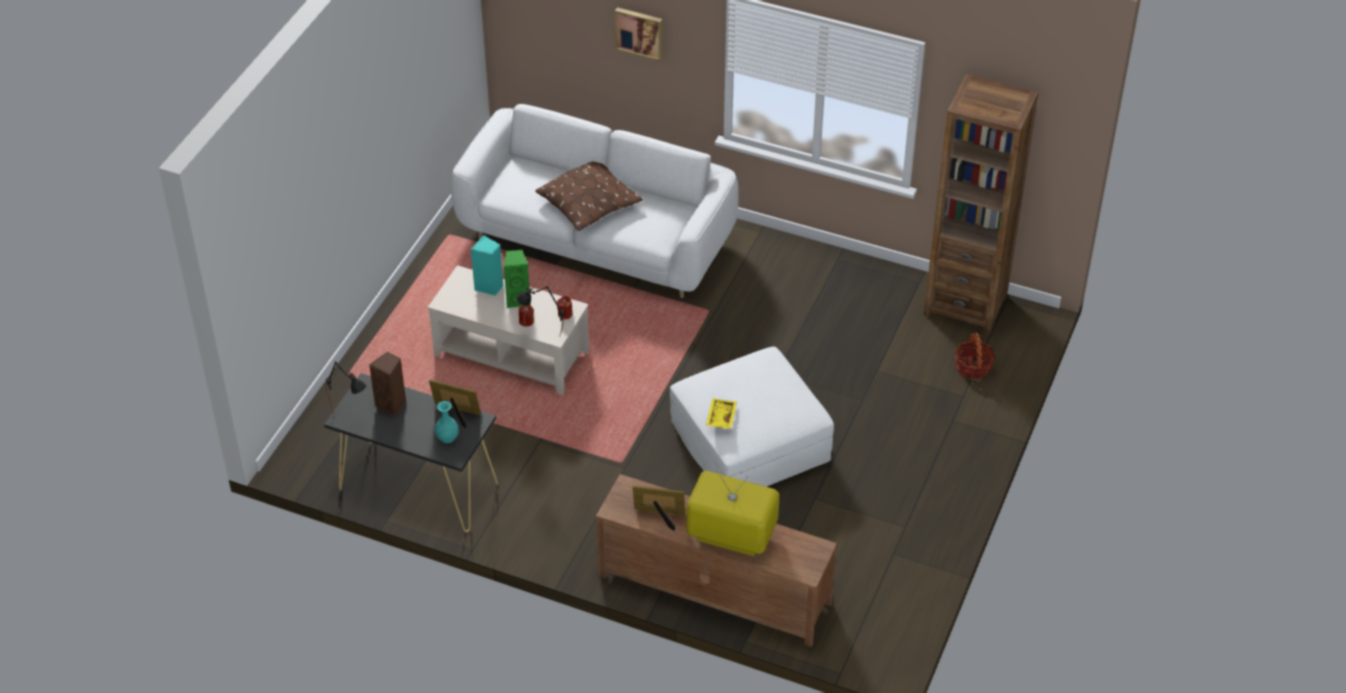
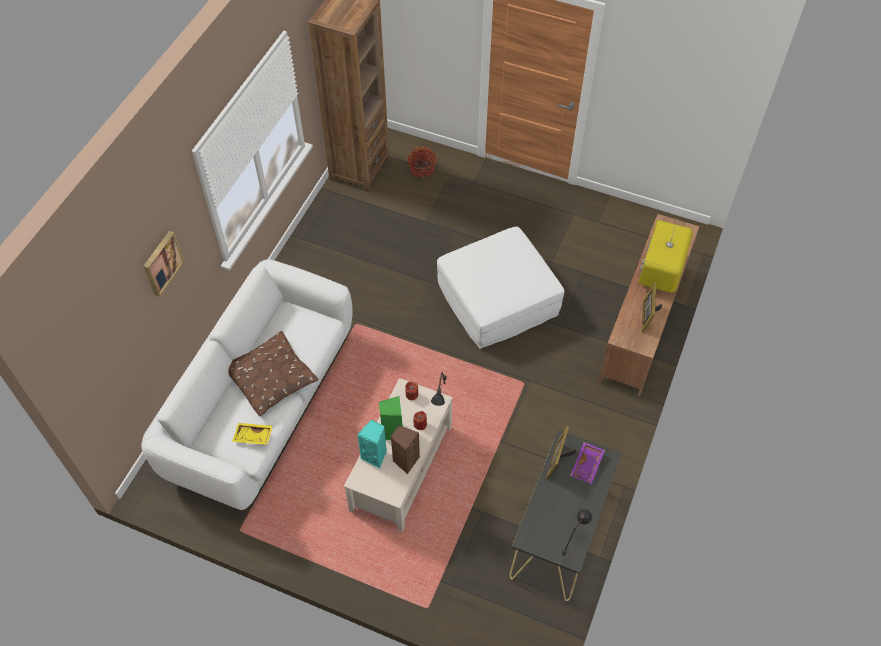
camera: 90 degrees left, 10 degrees up
(392, 405) = (551, 514): brown speaker -> brown speaker (405, 460)
(447, 438) = (587, 465): turquoise vase -> purple tray
(720, 417) = (522, 290): yellow tray -> yellow tray (253, 437)

